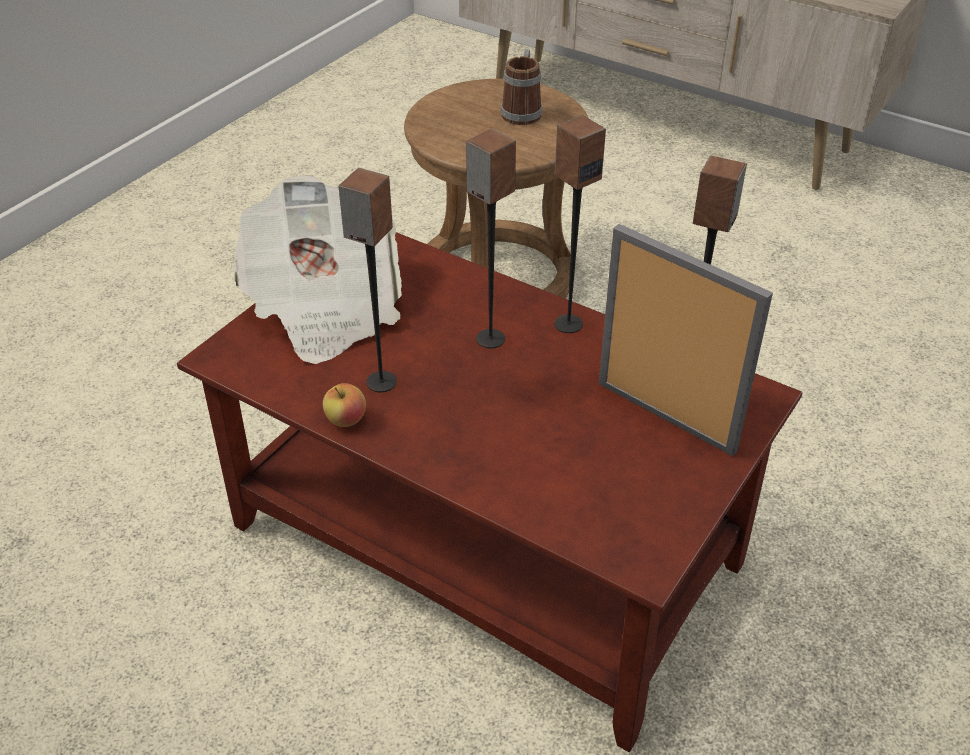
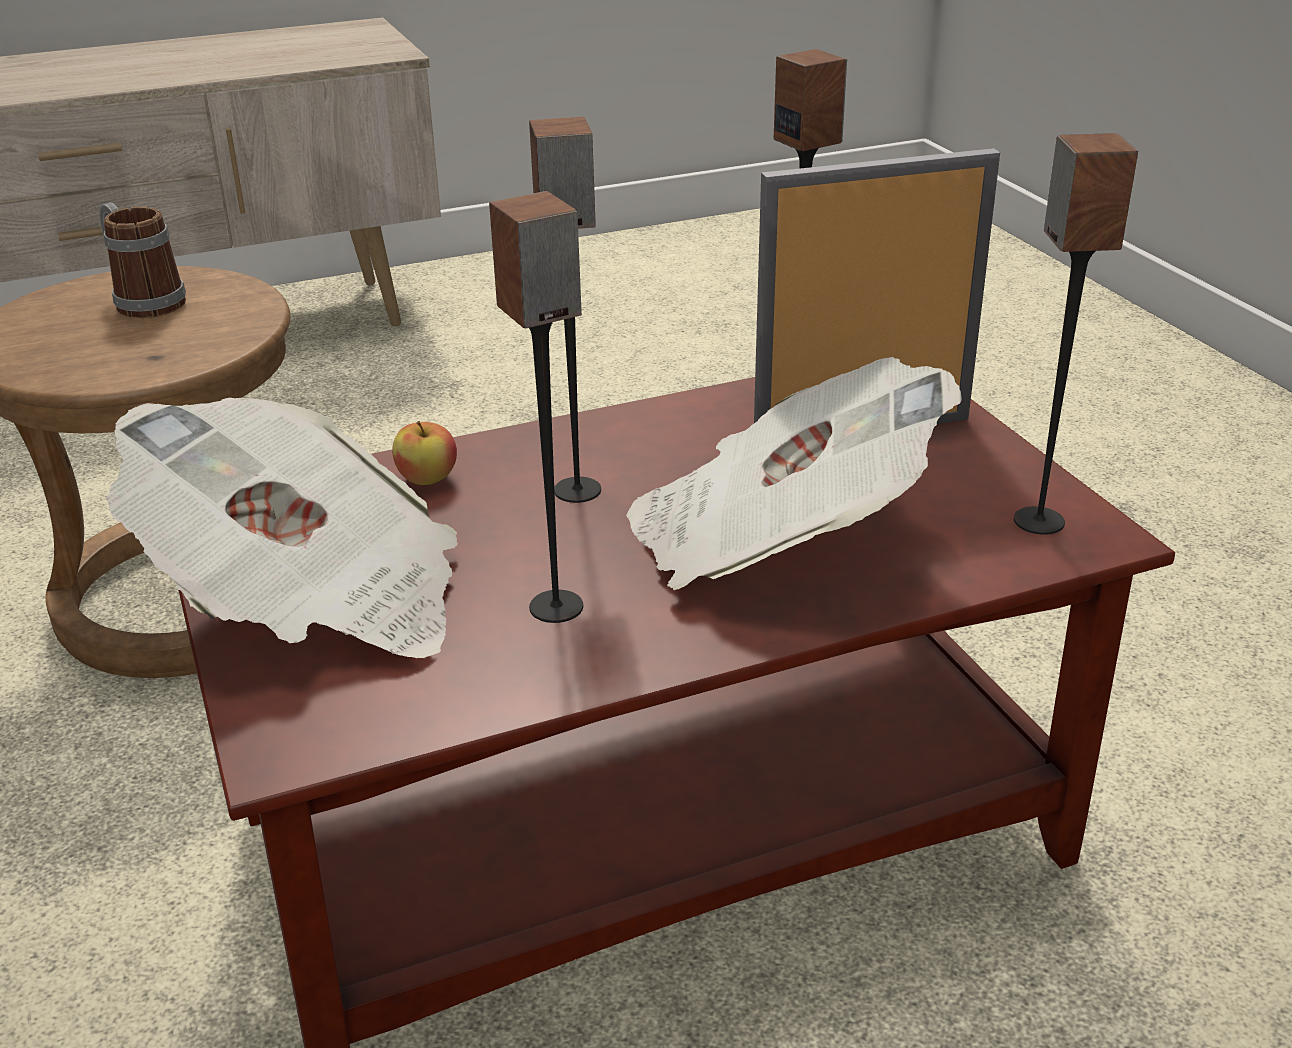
camera: 55 degrees left, 10 degrees down
(346, 420) = (603, 668): apple -> apple (427, 479)
(509, 431) = (777, 541): none -> newspaper
(568, 323) = (620, 429): speaker -> speaker (1037, 521)

